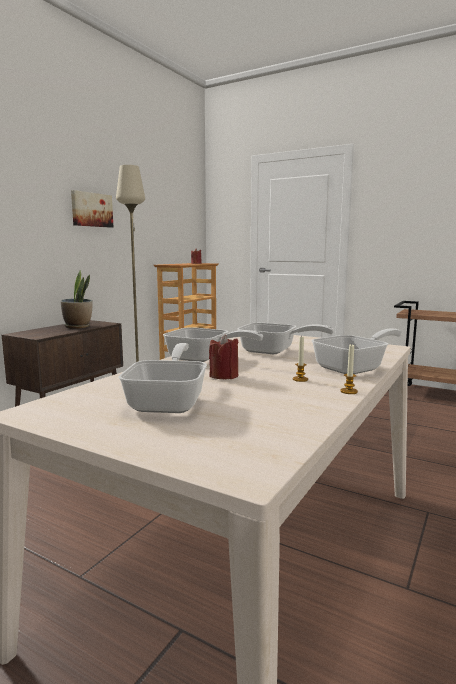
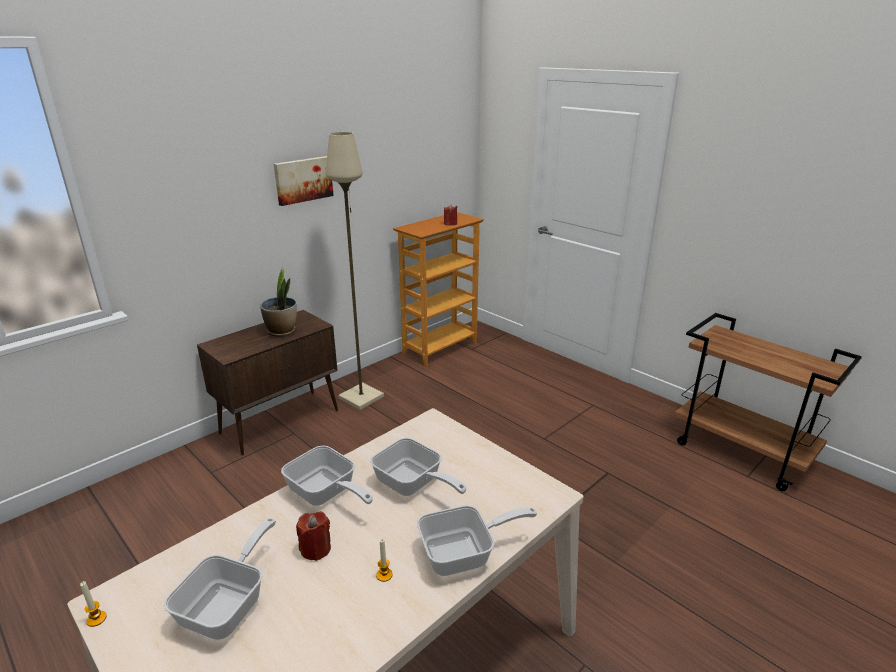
camera: 15 degrees right, 15 degrees up
(349, 391) = (410, 619): candle -> candle (96, 619)

